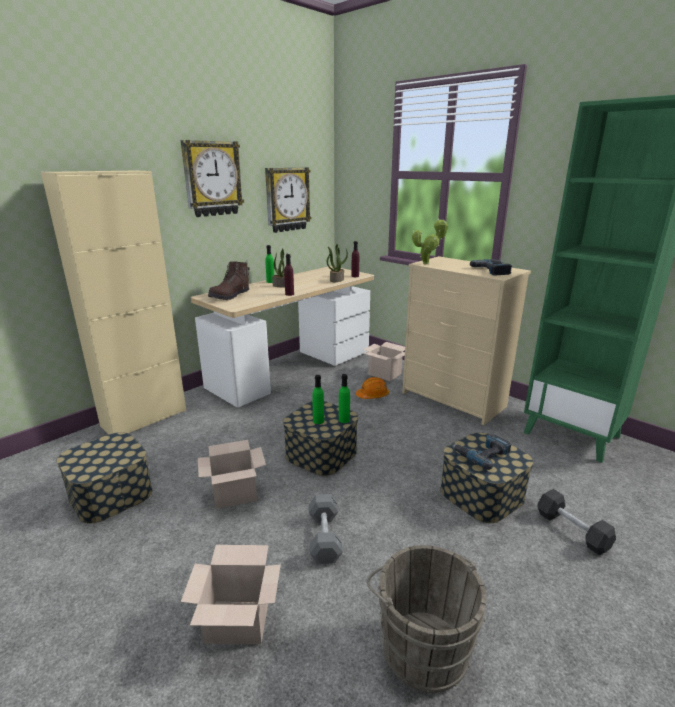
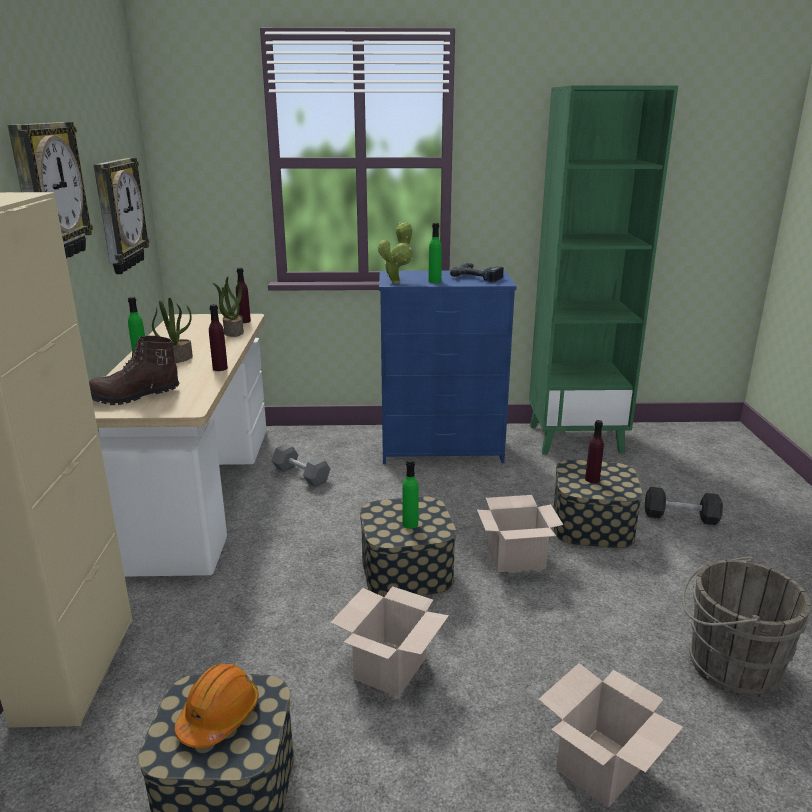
camera: 45 degrees left, 0 degrees up
(230, 296) = (135, 396): brown boot -> brown boot turned 75 degrees clockwise
(324, 537) = (544, 643): grey dumbbell -> grey dumbbell (301, 475)
(344, 420) = (433, 509): green bottle -> green bottle (434, 281)
(372, 395) = (356, 480): orange hard hat -> orange hard hat (219, 716)
(385, 374) = (330, 450): cardboard box -> cardboard box (517, 557)
(453, 400) = (442, 449): beige dresser -> blue dresser
(482, 454) = (592, 479): power drill -> purple bottle

